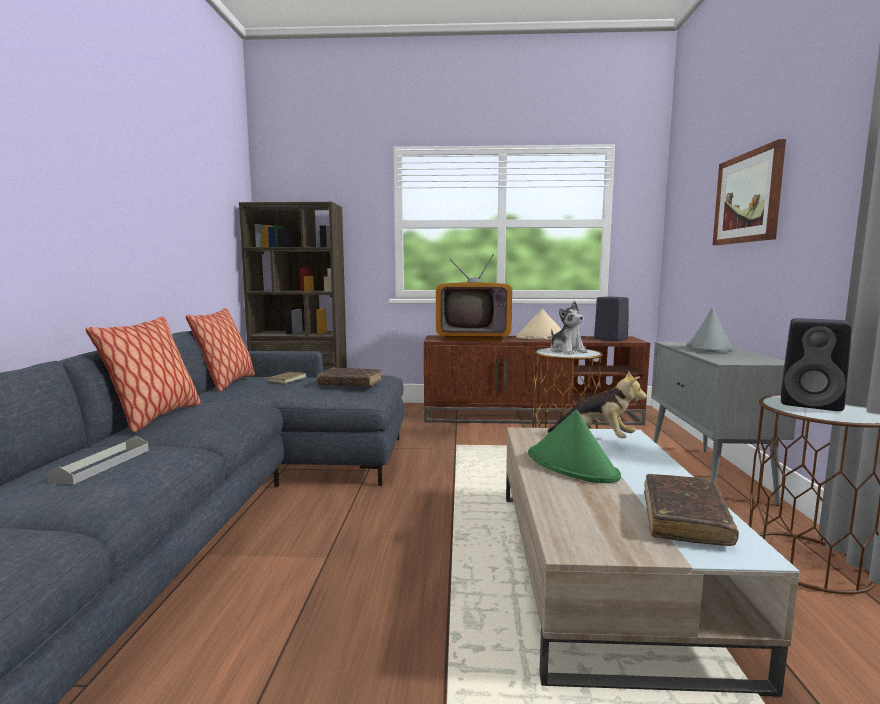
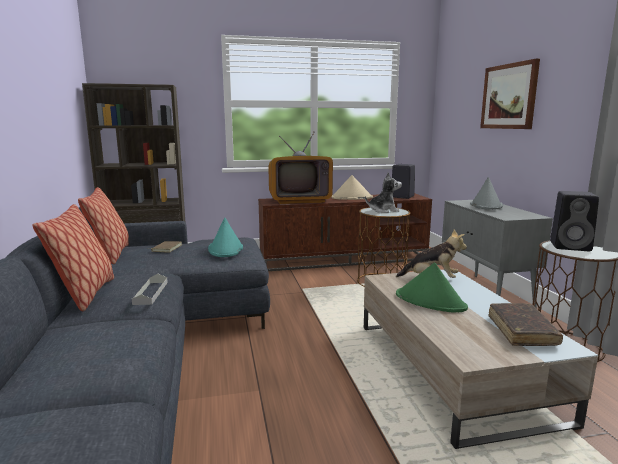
camera: 15 degrees left, 5 degrees up
(102, 465) = (96, 344): grey tray -> grey tray (151, 293)
(350, 384) = (226, 249): brown book -> turquoise hat
(567, 351) = (383, 210): plush toy -> plush toy turned 60 degrees counterclockwise

